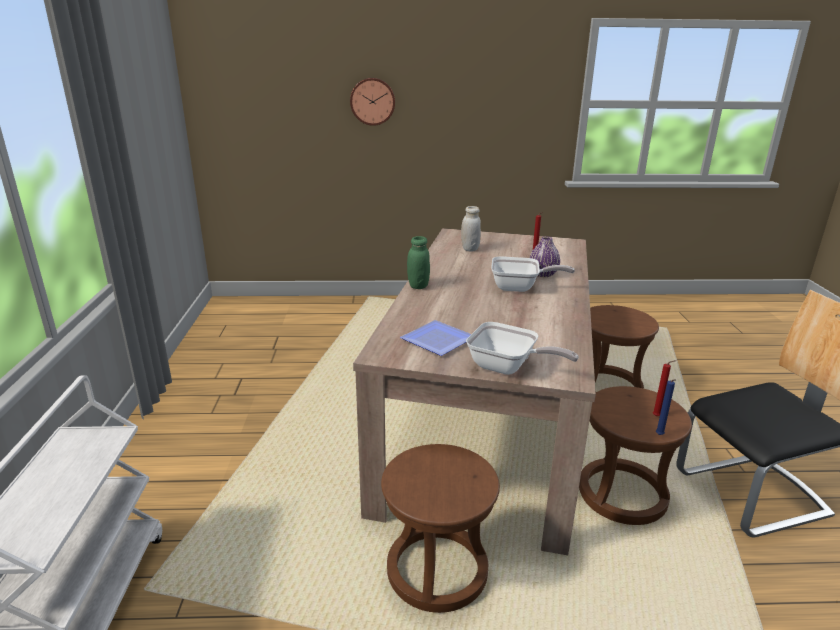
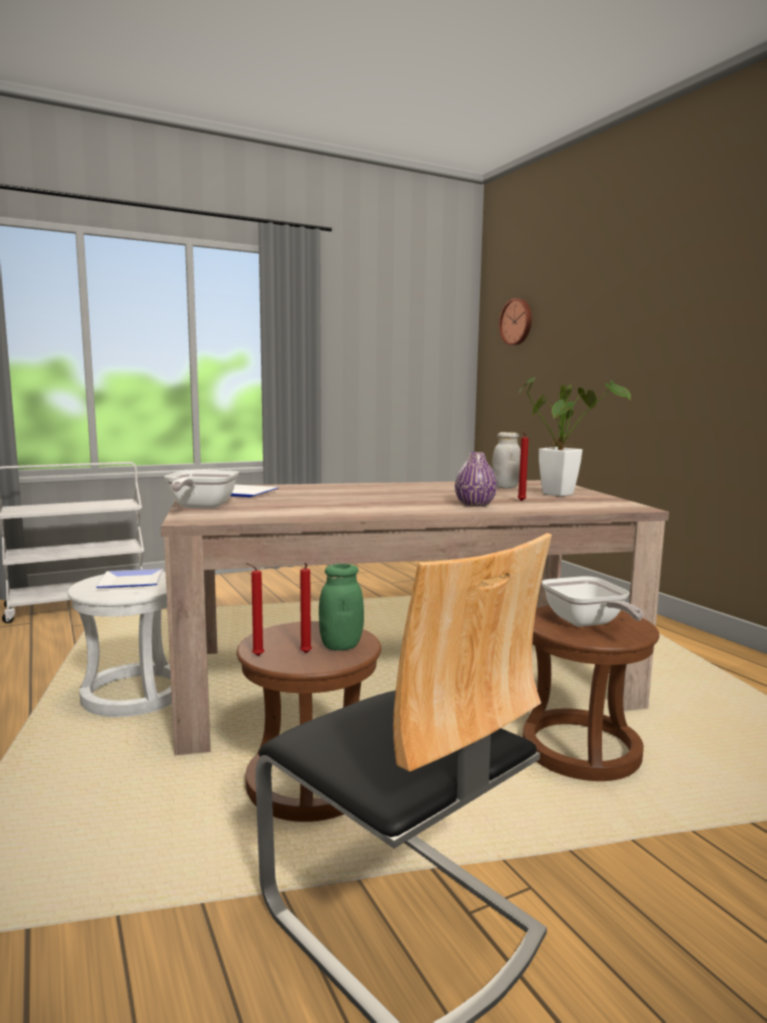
camera: 65 degrees right, 15 degrees down
(372, 101) = (605, 347): wall clock -> wall clock (517, 322)
(418, 286) = (364, 484): green jar -> green jar (341, 646)
(435, 478) = (129, 582): none -> plate
(437, 571) = (133, 694): brown stool -> white stool
(510, 243) = (562, 493): none -> potted plant
(520, 288) = (413, 501): frying pan -> frying pan (587, 623)
(660, 436) = (256, 656): blue candle -> red candle

